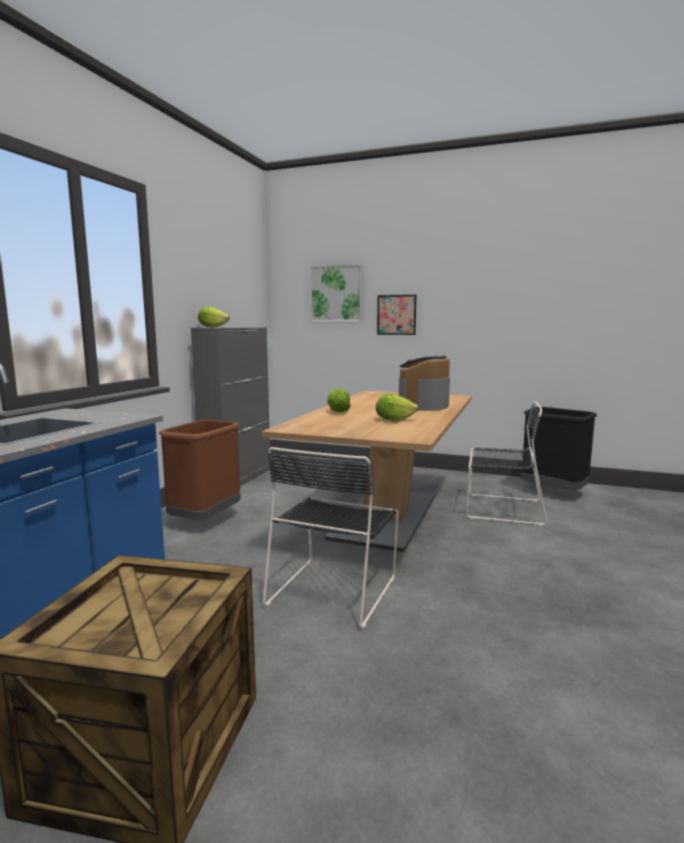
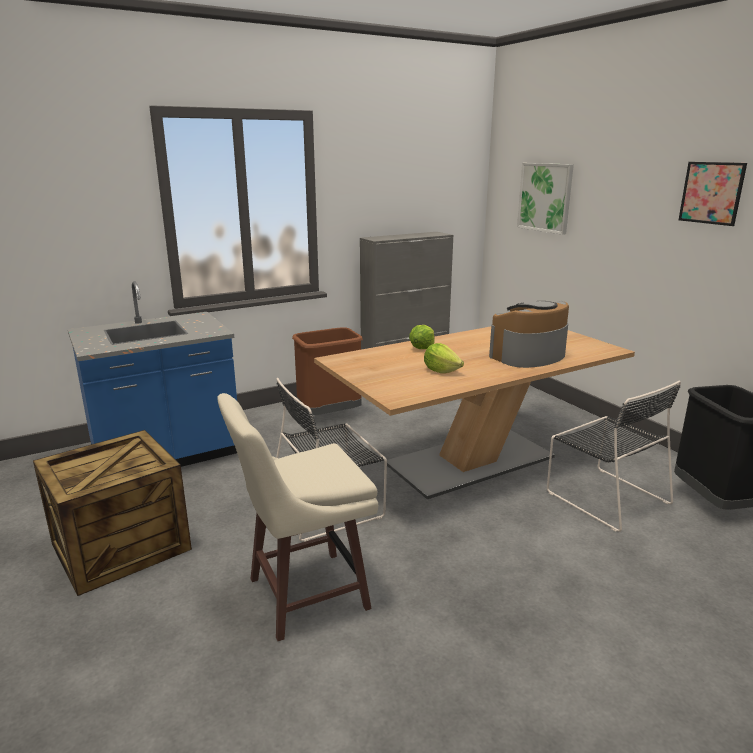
camera: 40 degrees right, 10 degrees up
(212, 327) = (382, 237): lettuce -> none
(396, 315) = (600, 230): picture -> picture (711, 193)
(443, 671) = (304, 594): none -> beige stool

